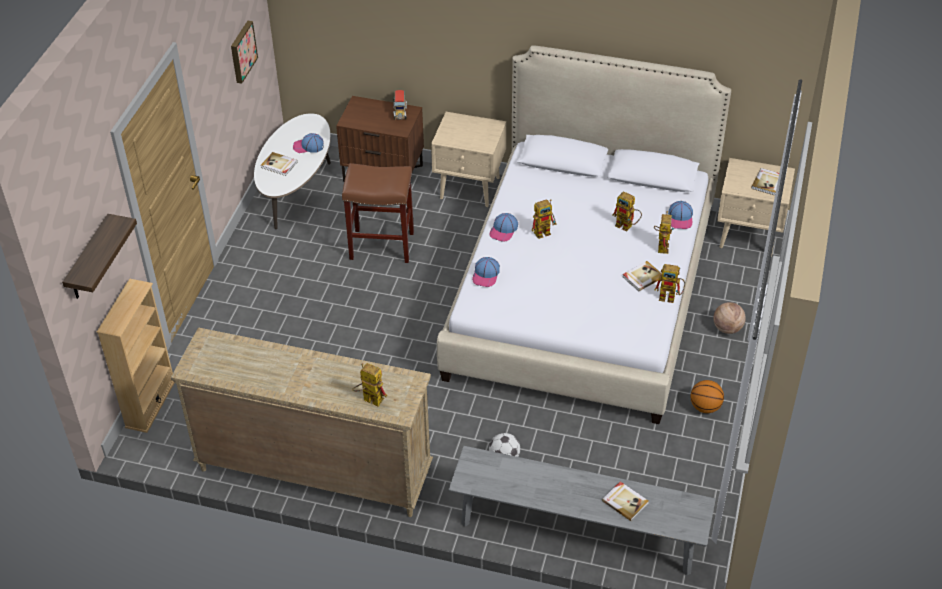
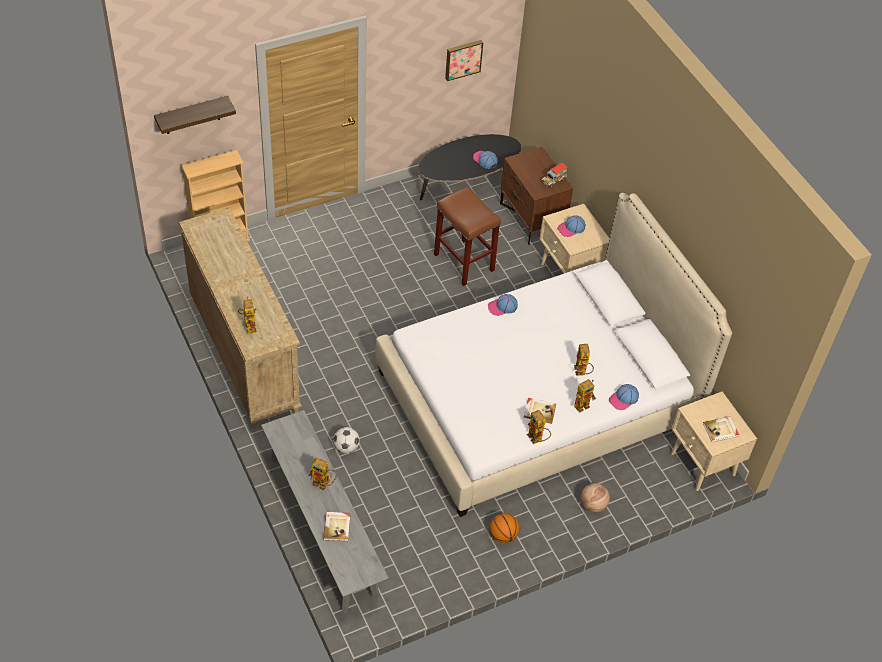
camera: 45 degrees right, 5 degrees up
(279, 165) = (451, 158): book -> none
(297, 188) = (467, 185): white coffee table -> black coffee table
(486, 275) = (449, 324): cap -> cap (571, 228)
(544, 231) = (525, 329): toy robot -> toy robot (324, 484)

